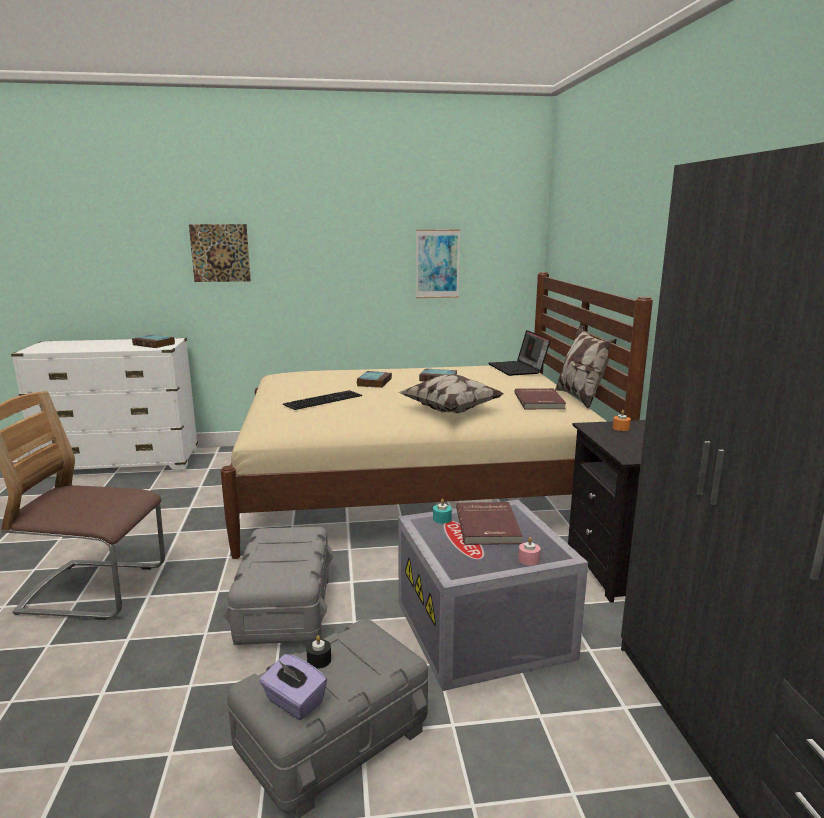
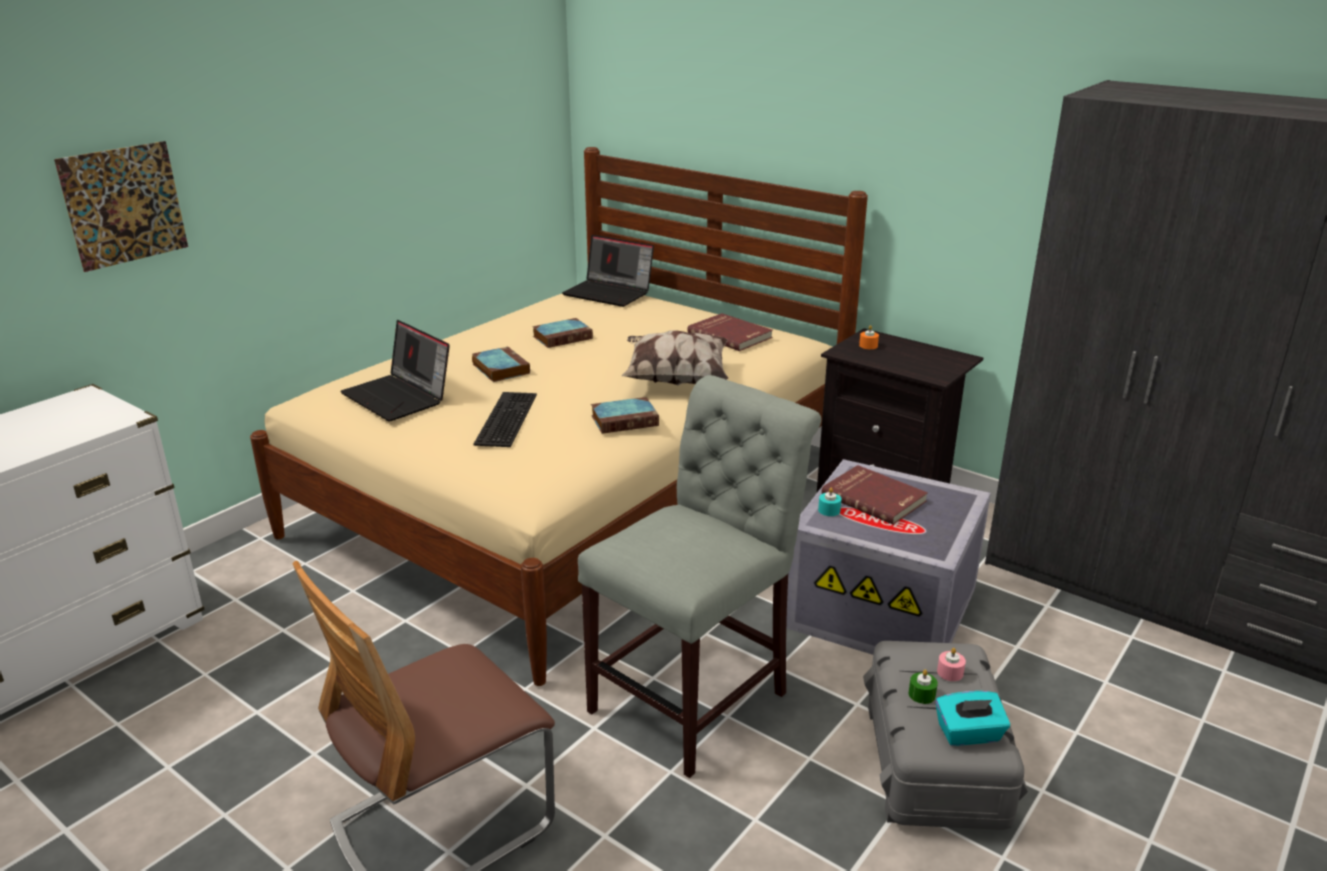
camera: 45 degrees left, 10 degrees up
(155, 344) = (82, 416): book -> book (626, 420)
(286, 608) = (697, 697): grey storage box -> grey chair
(294, 702) = (969, 734): purple tissue box -> turquoise tissue box
(305, 381) = (399, 397): none -> laptop
(319, 660) = (921, 694): black candle -> green candle
(437, 264) = (454, 157): picture -> none
(528, 560) = (956, 512): pink candle -> pink candle (950, 672)
(580, 398) = (745, 316): pillow -> none

